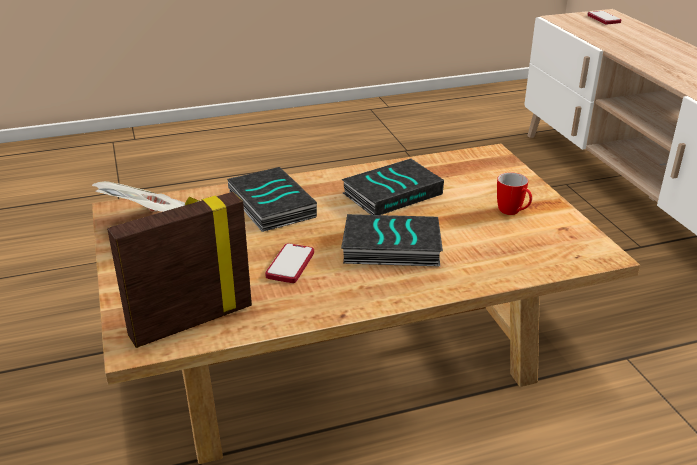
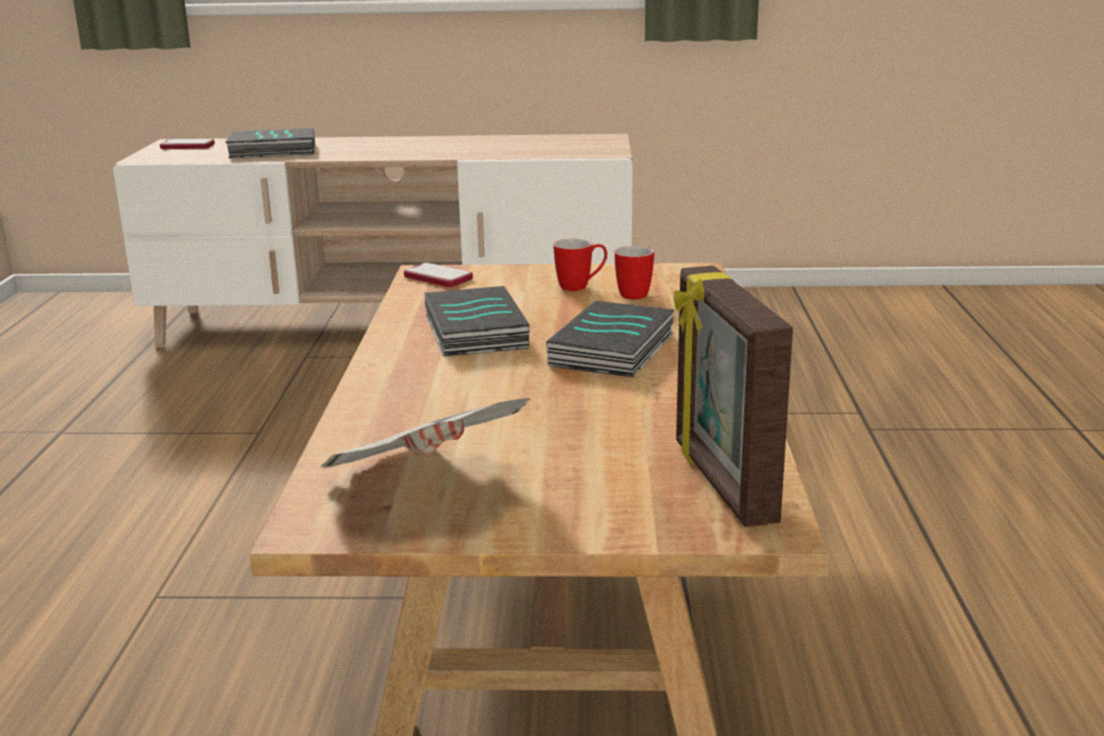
camera: 70 degrees left, 10 degrees down
(269, 205) = (429, 404): book -> book (272, 151)
(290, 265) = (614, 407): phone -> phone (438, 277)
(518, 238) = (637, 293): none -> mug

